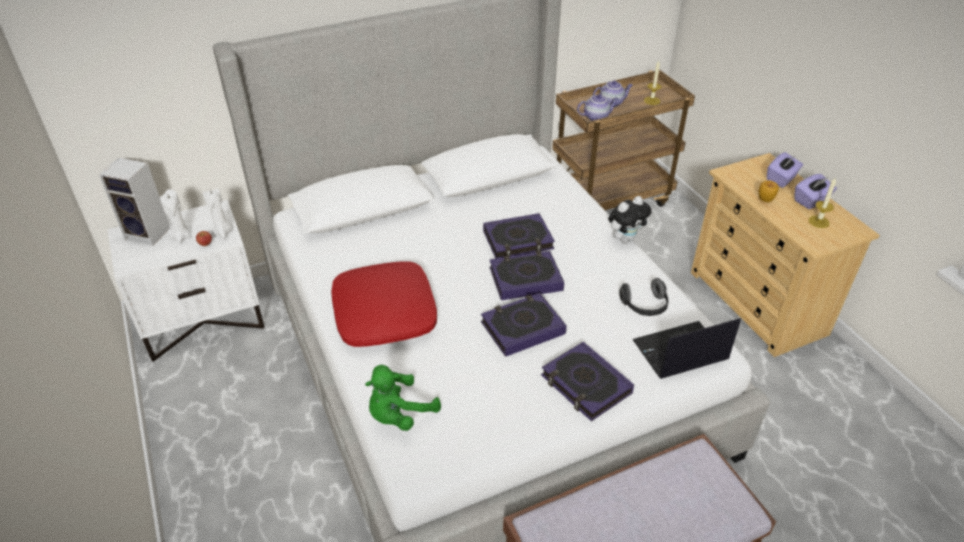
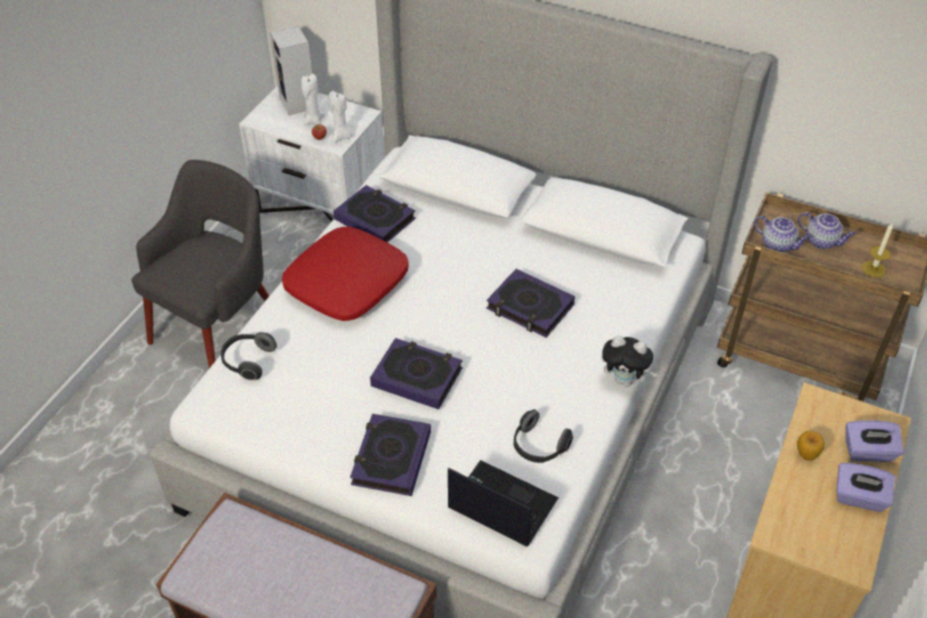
camera: 50 degrees right, 5 degrees up
(239, 461) = (218, 327): none -> grey armchair
(399, 414) = (248, 361): green plush toy -> headphones
(525, 279) = (482, 343): book -> book (375, 219)
(818, 221) = (824, 521): candle -> none

